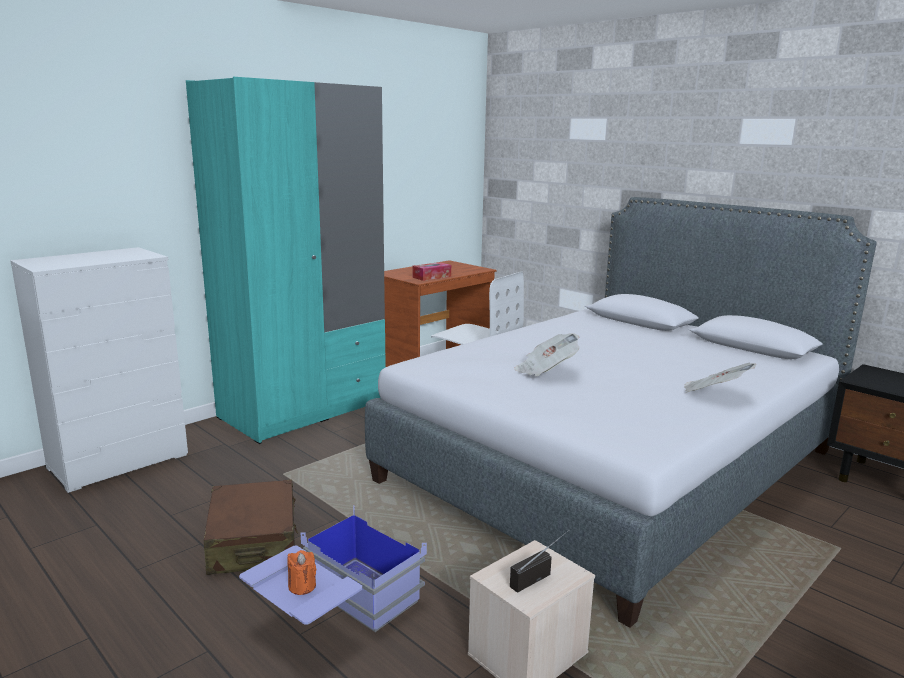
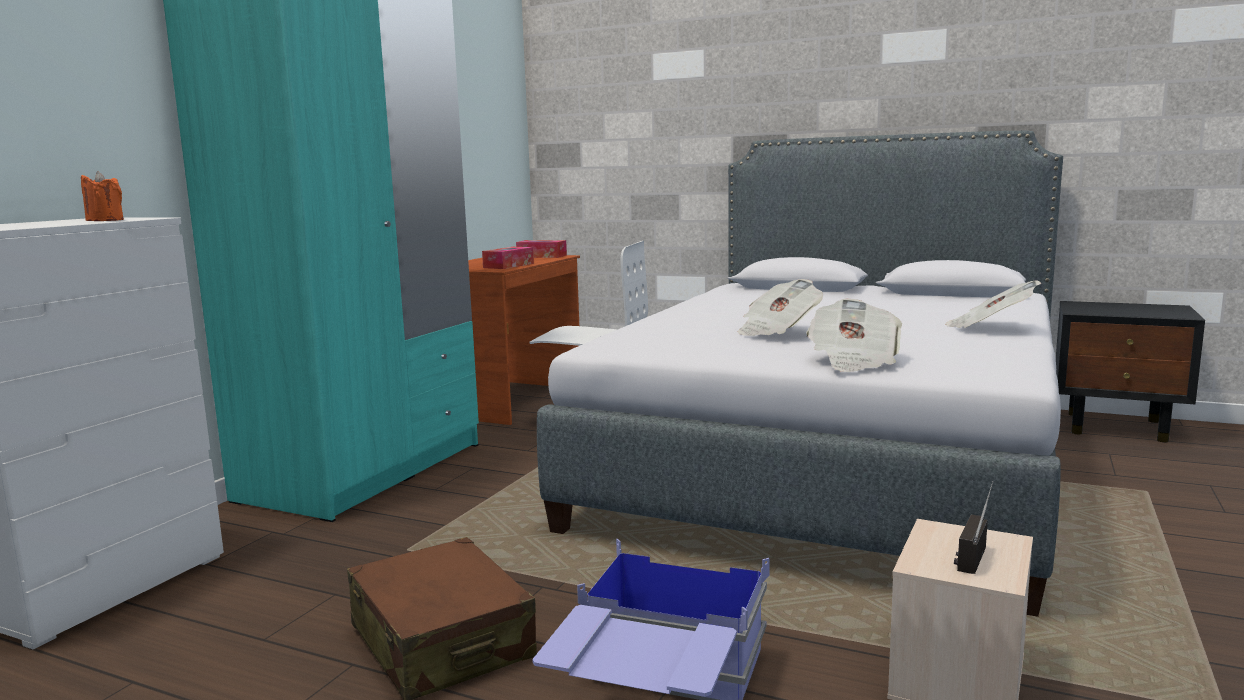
camera: 20 degrees left, 5 degrees down
(302, 586) = (642, 653): orange candle -> orange candle (105, 220)
(469, 267) = (541, 256): none -> tissue box
(556, 412) = (853, 361): none -> newspaper

